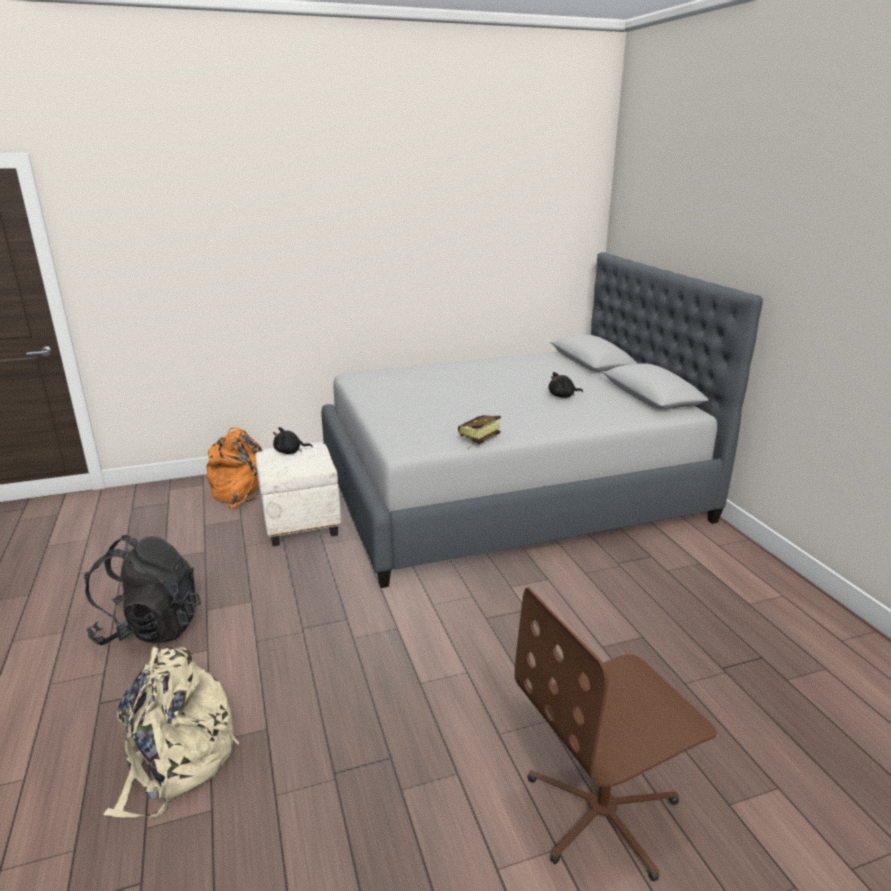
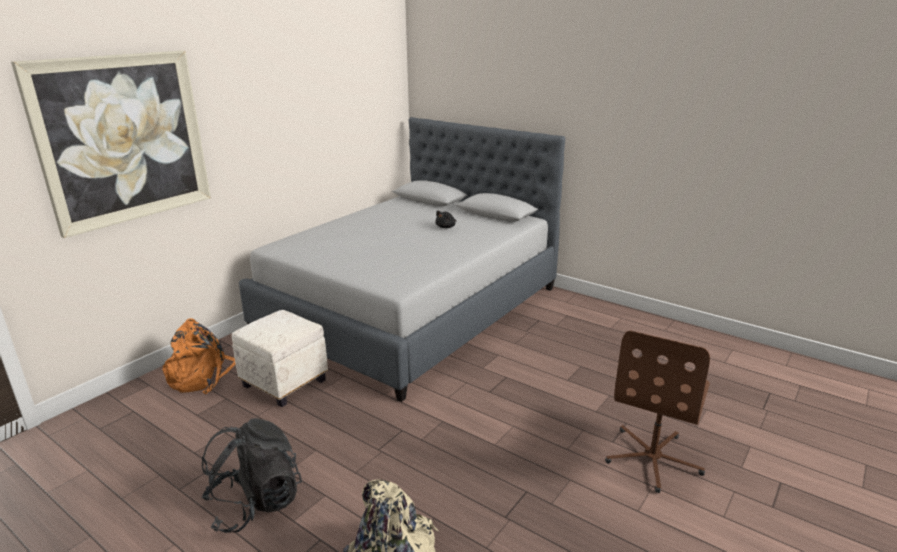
camera: 35 degrees left, 0 degrees up
(211, 233) = (123, 139): none -> picture
(290, 452) = (266, 323): black plush toy -> none
(476, 440) = (435, 269): book -> none

